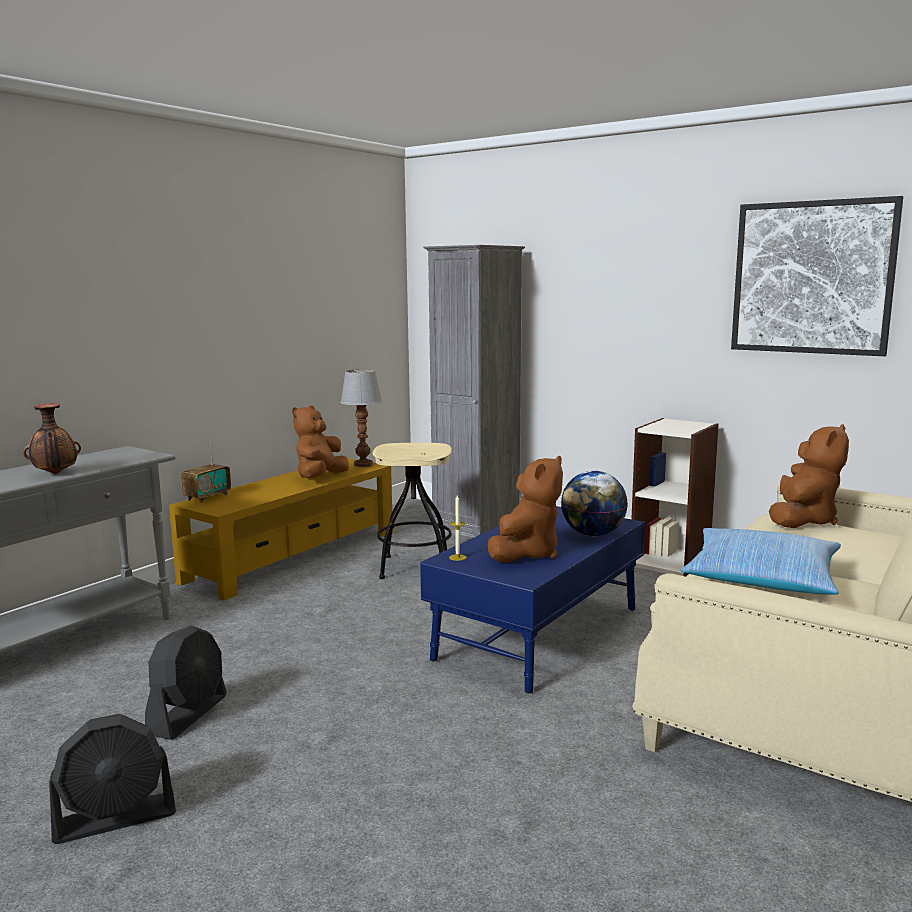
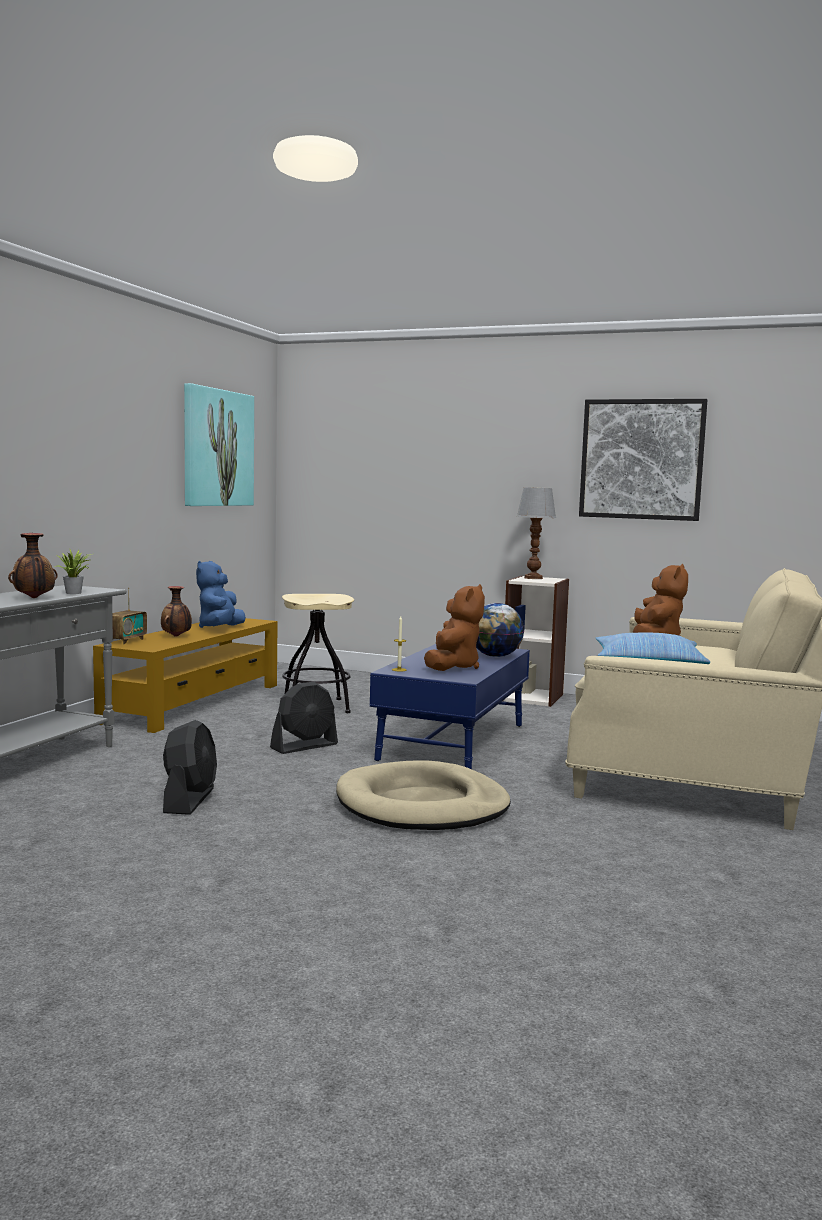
camera: 15 degrees left, 5 degrees down
(111, 463) = (75, 593): none -> potted plant
(116, 818) = (184, 857): black fan -> black fan (304, 746)
(265, 490) = (176, 636): none -> vase
(320, 478) = (220, 628): brown plush toy -> blue plush toy
(326, 280) = (217, 448): none -> picture
(363, 464) = (250, 620): table lamp -> table lamp (533, 578)
(444, 747) = (422, 805): none -> beige dog bed
(476, 525) = (350, 679): grey cabinet -> none

